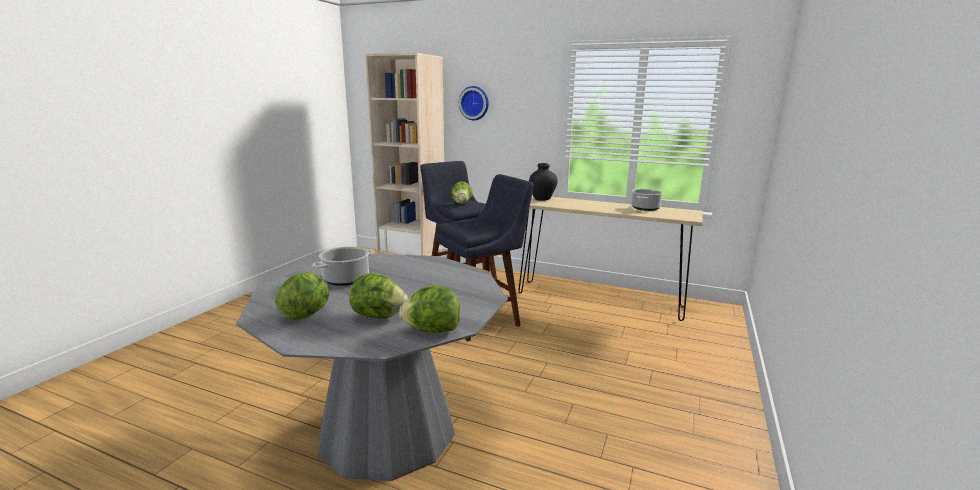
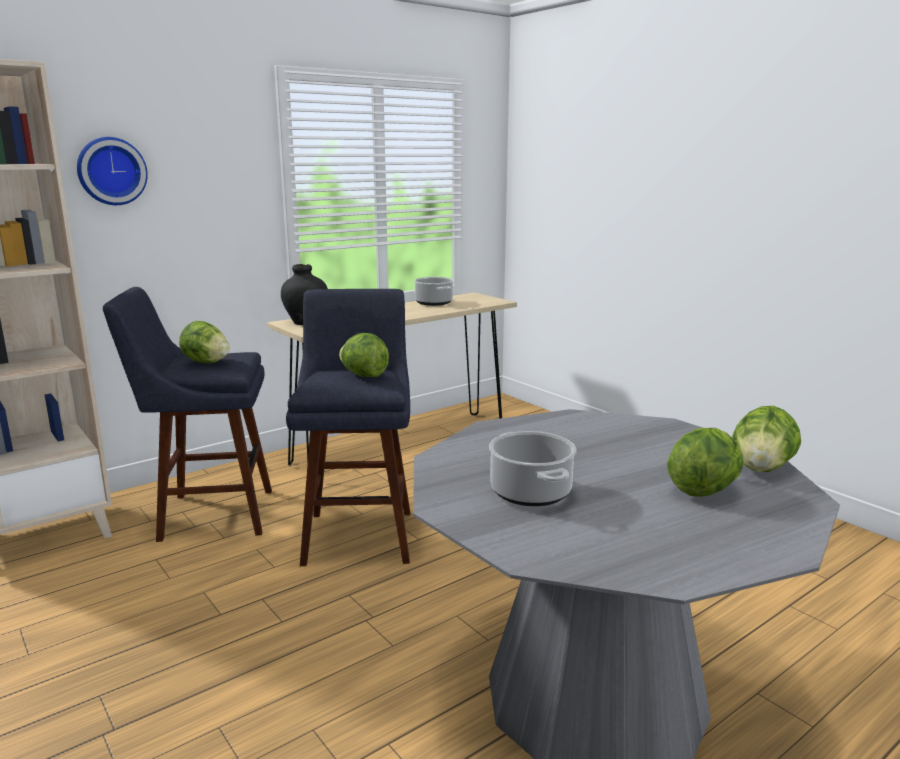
camera: 60 degrees left, 0 degrees up
(307, 314) = (673, 536): lettuce -> lettuce (364, 375)

